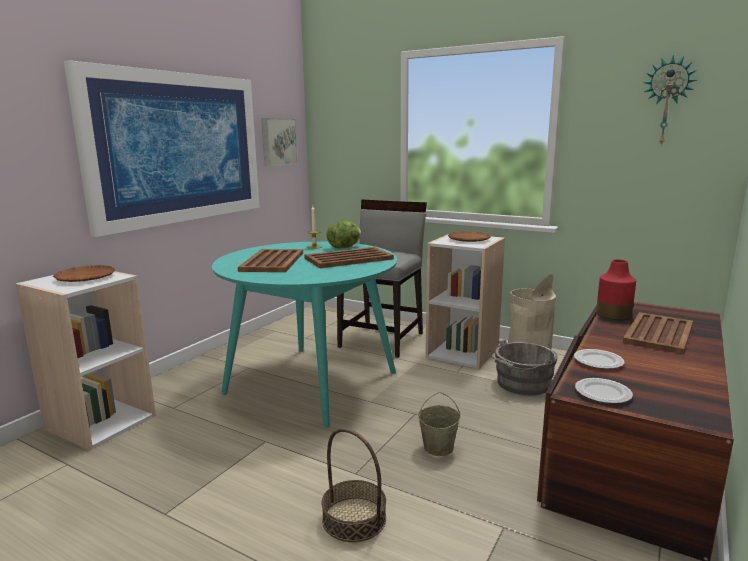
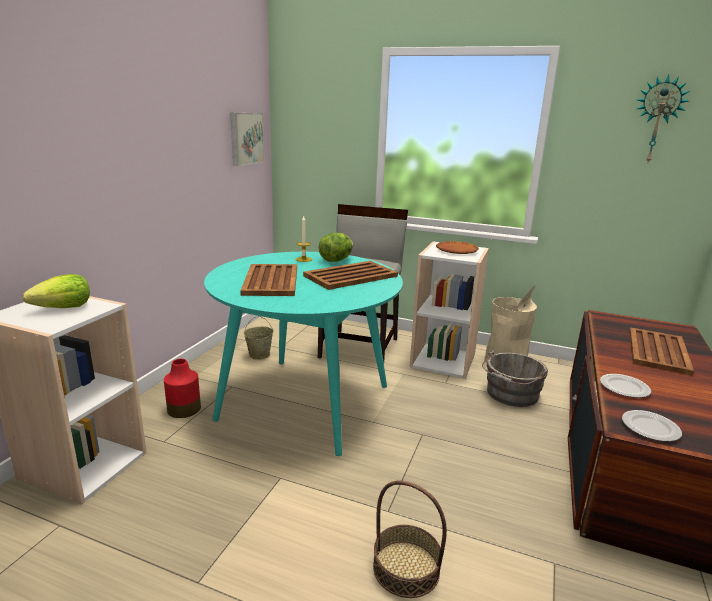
camera: 10 degrees left, 5 degrees up
(85, 277) = (64, 308): brown plate -> lettuce
(177, 148) = (148, 148): picture -> none
(438, 447) = (459, 473): beige bucket -> beige bucket (259, 354)
(614, 314) = (606, 329): red vase -> red vase (184, 408)

